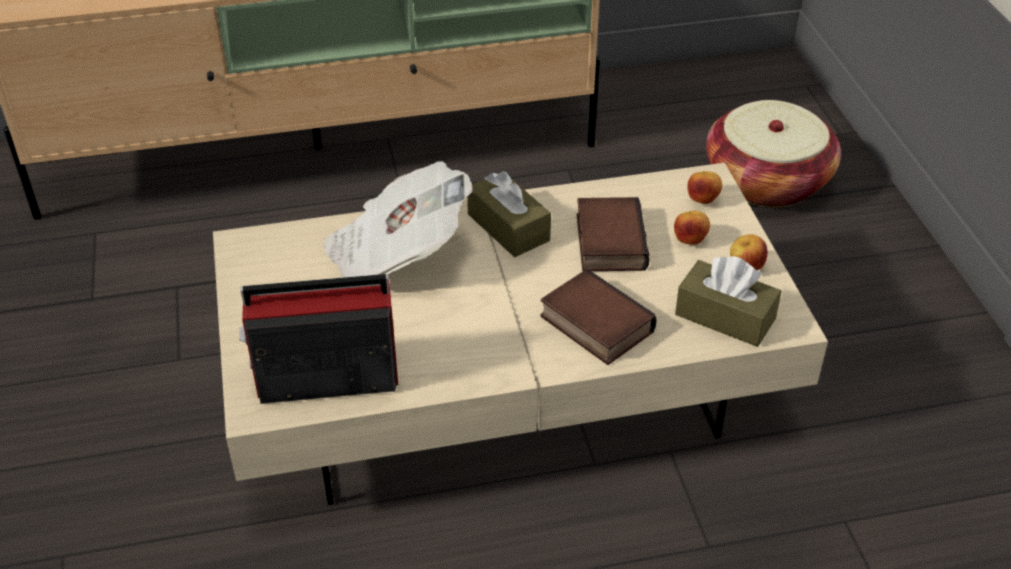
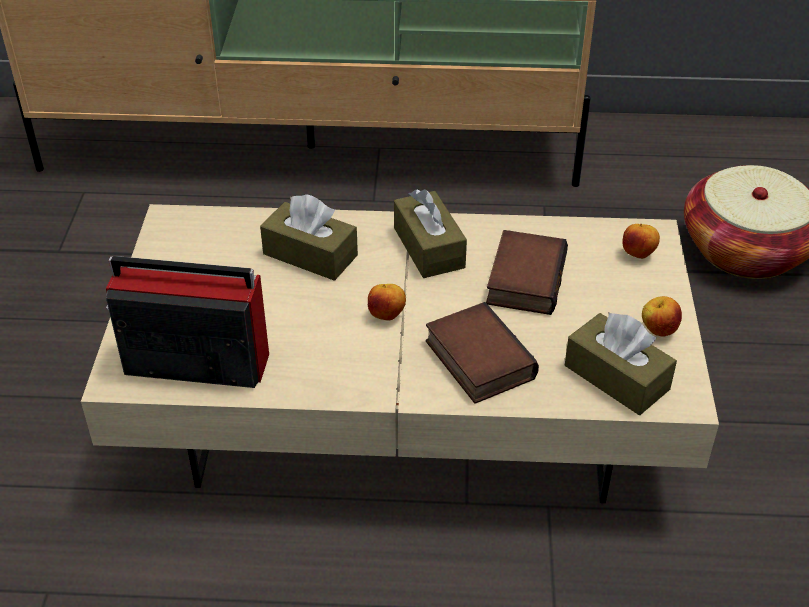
camera: 15 degrees right, 0 degrees up
(396, 254) = (310, 255): newspaper -> brown tissue box
(690, 240) = (609, 293): apple -> apple (387, 315)

